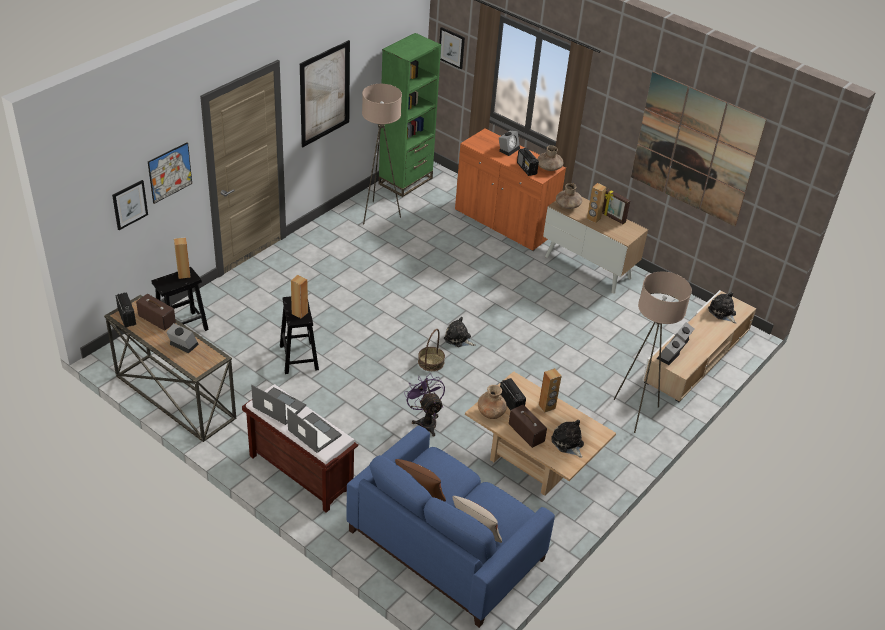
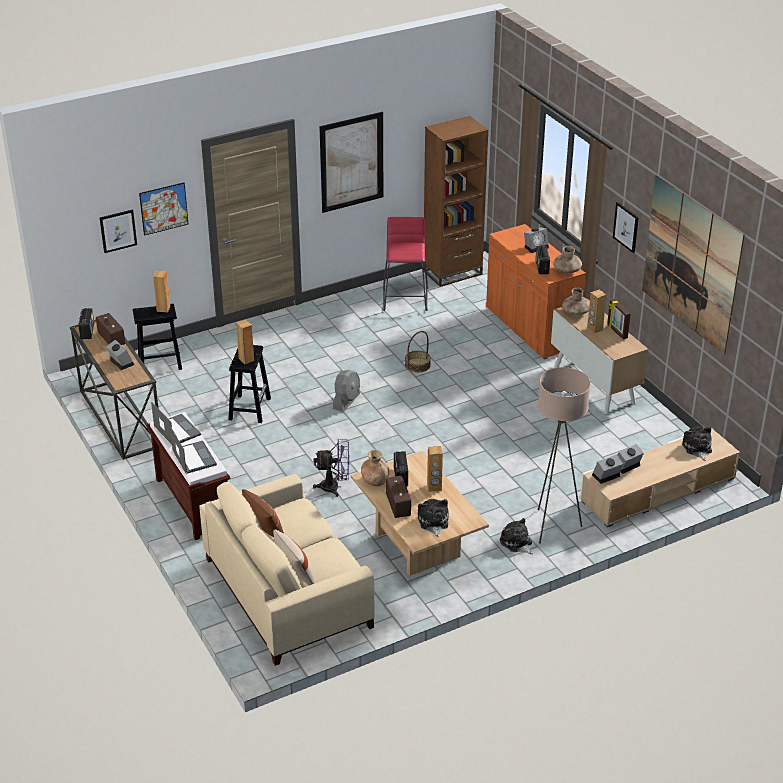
camera: 25 degrees right, 5 degrees down
(378, 214) = (405, 298): beige floor lamp -> red stool
(385, 329) = (346, 401): none -> grey fan
(405, 181) = (452, 272): green bookcase -> brown bookcase
(425, 421) = (335, 487): purple fan -> purple fan turned 90 degrees clockwise
(431, 362) = (373, 438): basket -> basket (417, 365)
(446, 544) = (288, 592): blue sofa -> beige sofa
(451, 48) = (507, 136): picture -> picture (626, 227)
(458, 339) = (413, 423): plush toy -> plush toy (517, 543)

